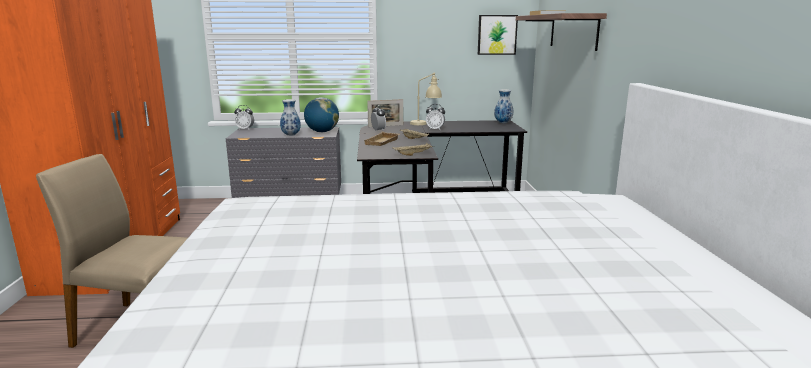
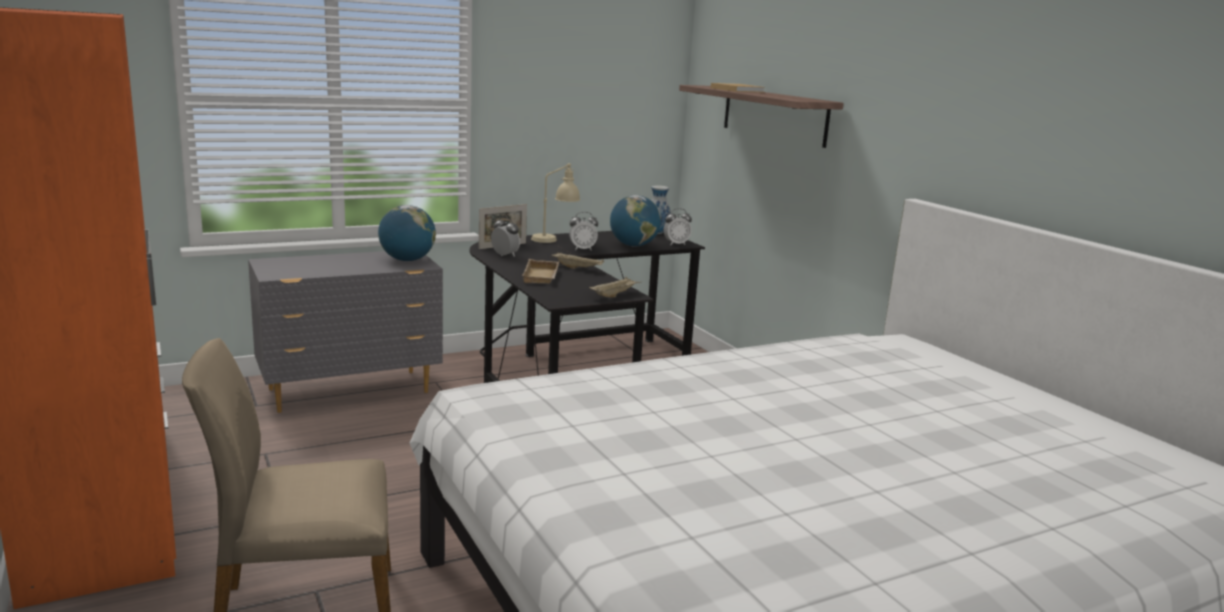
camera: 25 degrees left, 0 degrees up
(245, 129) = (265, 261): alarm clock -> alarm clock (676, 244)
(291, 135) = (366, 269): vase -> none
(474, 128) = (633, 245): none -> globe
(497, 34) = (638, 105): picture -> none

